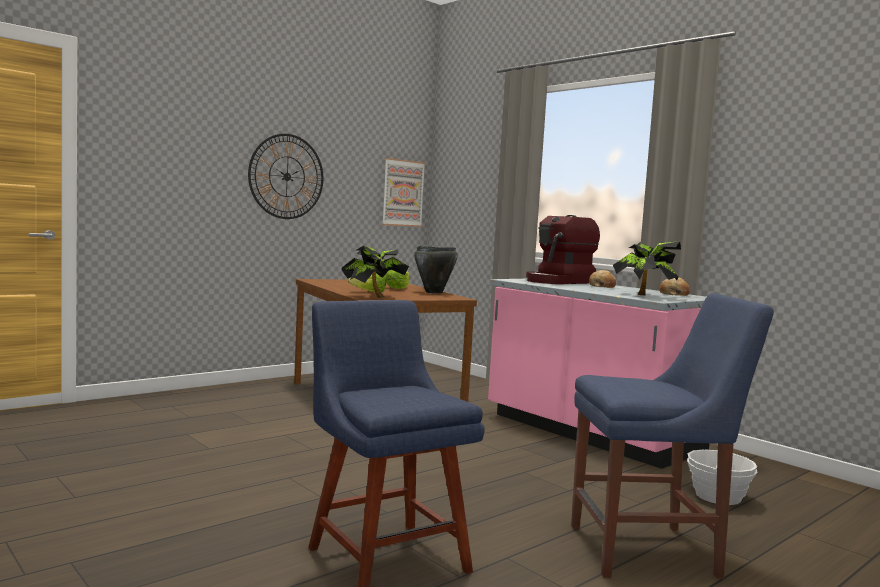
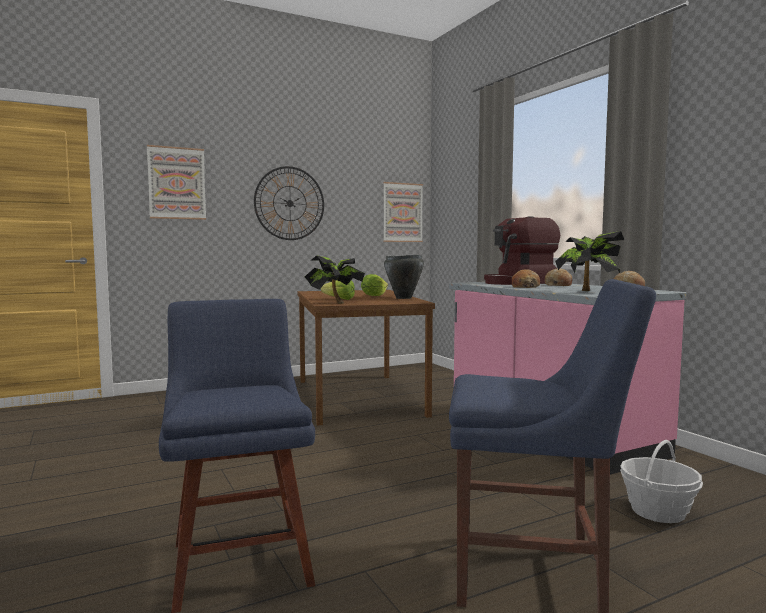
camera: 15 degrees right, 0 degrees up
(163, 146) = (176, 183): none -> picture
(577, 287) = (525, 287): none -> bread

